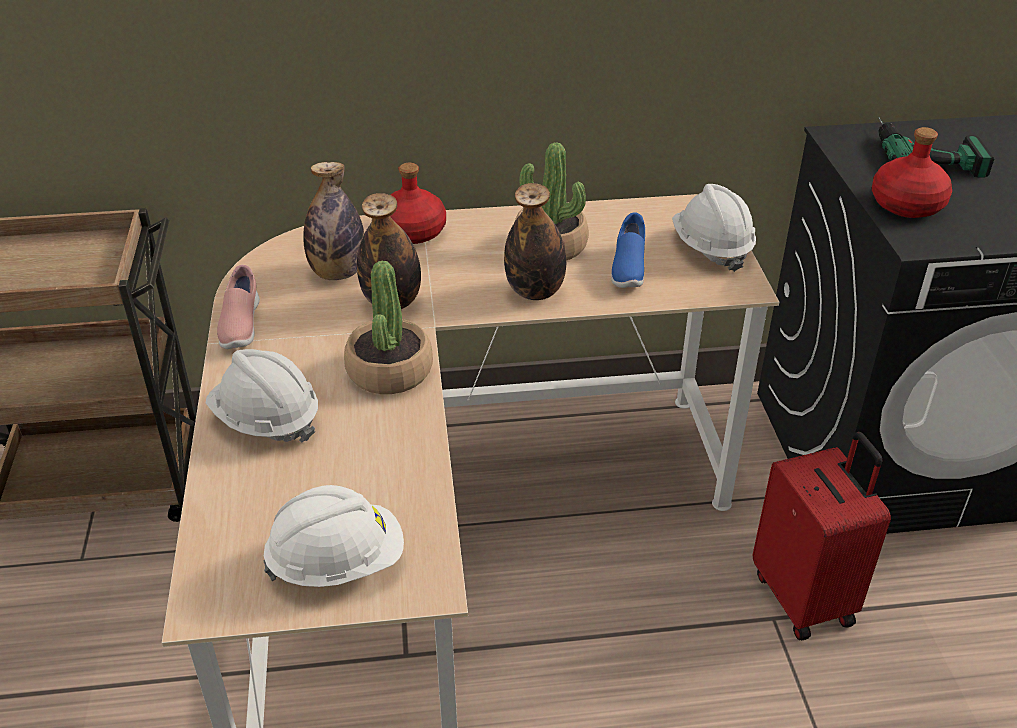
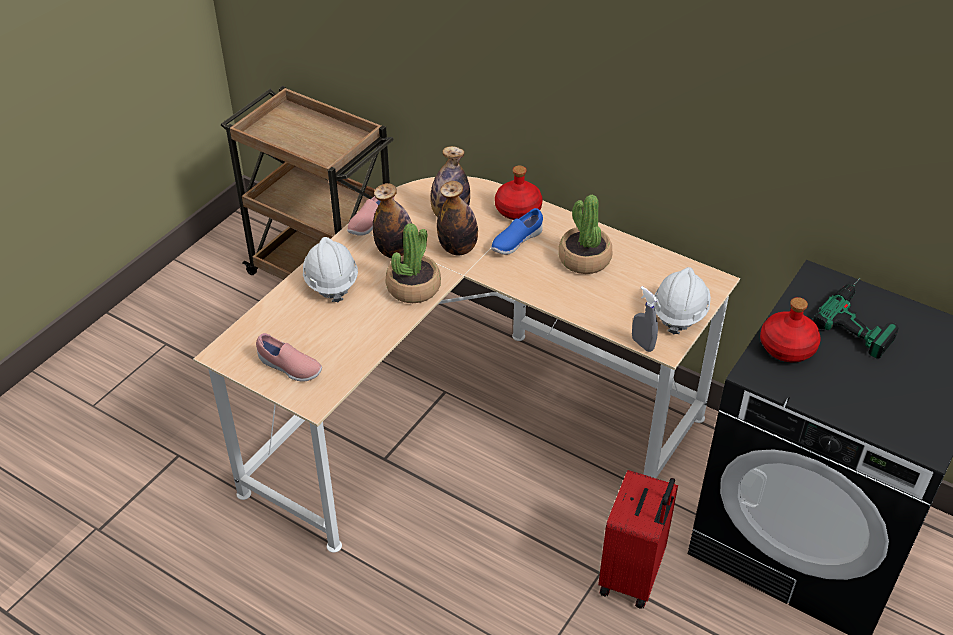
camera: 40 degrees right, 5 degrees up
(337, 562) = (289, 368): white hard hat -> pink shoe
(535, 292) = (540, 283): bottle -> bottle (395, 252)
(627, 269) = (610, 298): blue shoe -> blue shoe (516, 242)
(719, 296) = (642, 344): none -> grey spray bottle

